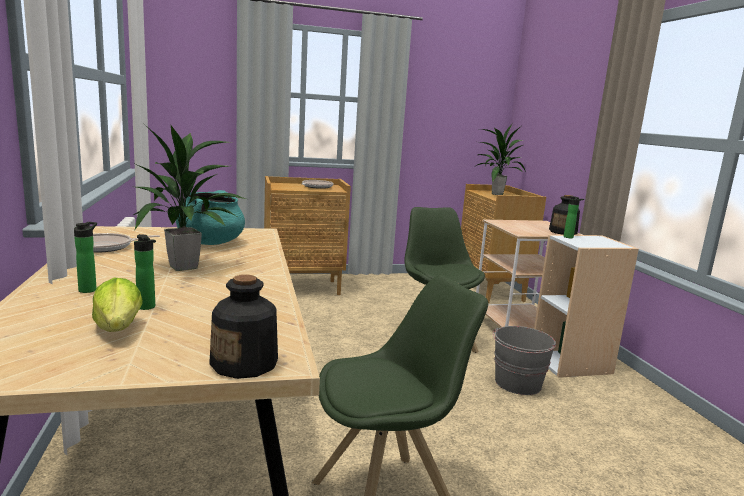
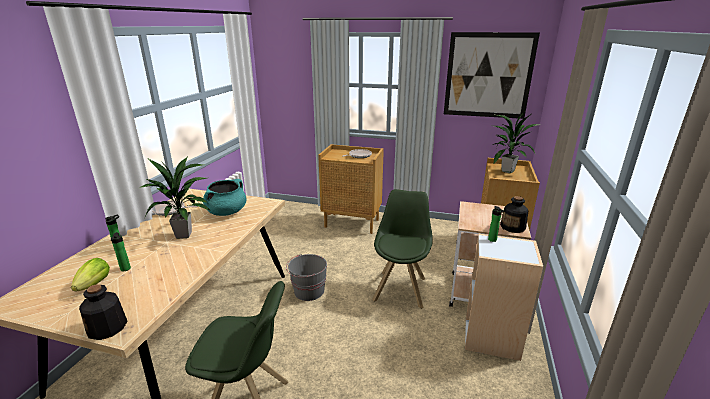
camera: 30 degrees right, 10 degrees up
(456, 90) = (488, 76): none -> picture
(518, 384) = (424, 346): grey bucket -> grey bucket (308, 291)

